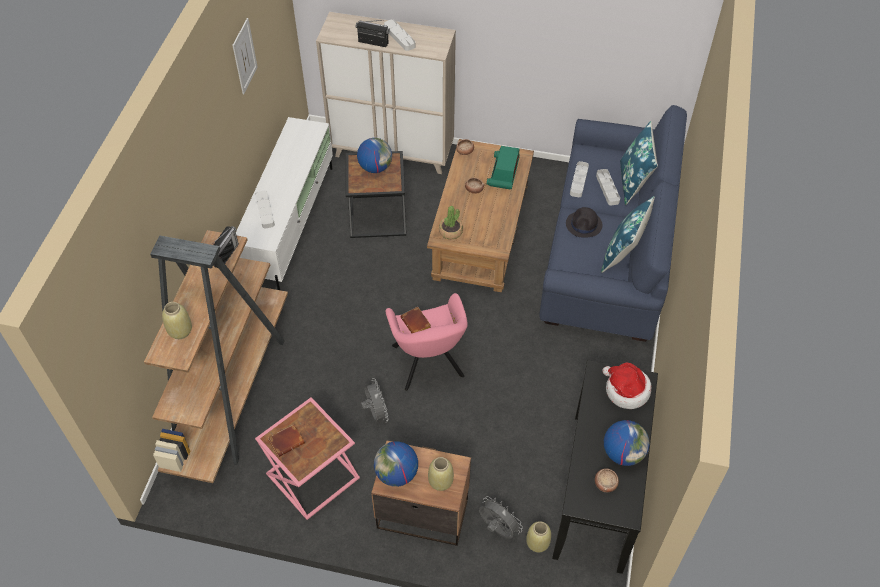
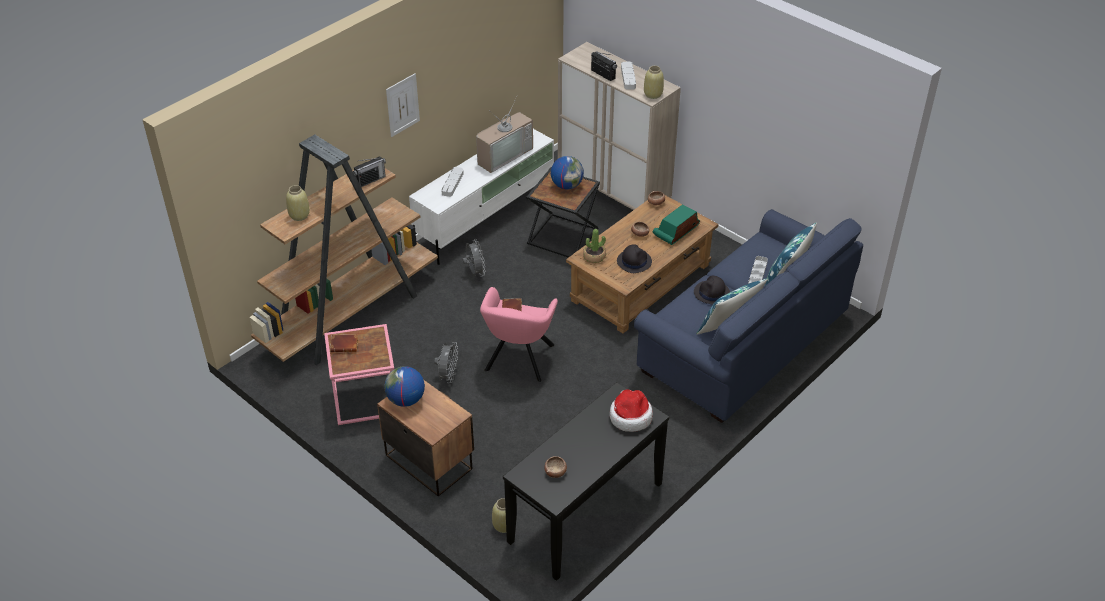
camera: 30 degrees right, 10 degrees down
(244, 56) = (477, 43): picture -> picture (402, 105)
(292, 159) = (503, 154): none -> television
(441, 481) = (435, 419): beige vase -> beige vase (653, 94)
(489, 220) = (634, 261): none -> black hat
(497, 529) = (479, 500): grey fan -> grey fan (474, 273)
(579, 181) = (736, 259): grey tray -> none
(623, 453) = (588, 458): globe -> none

